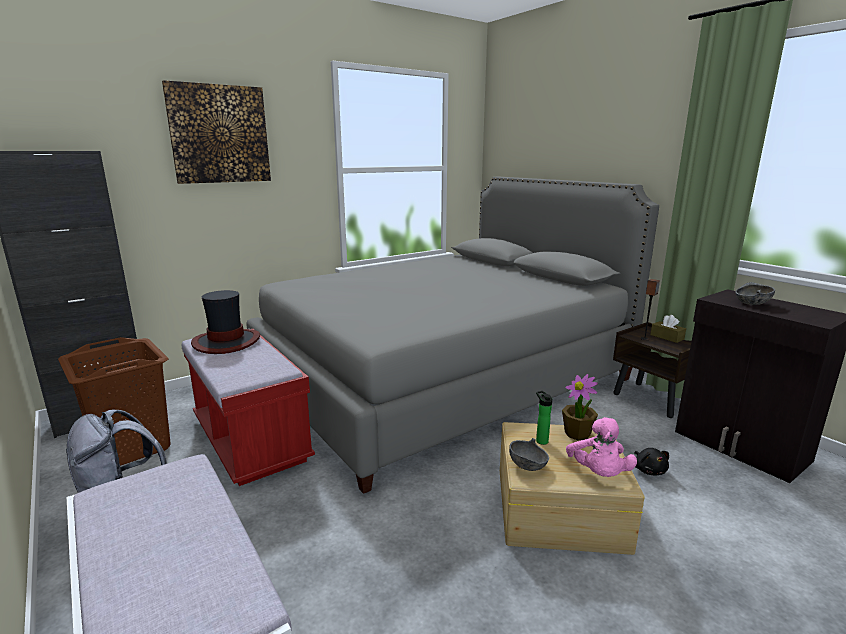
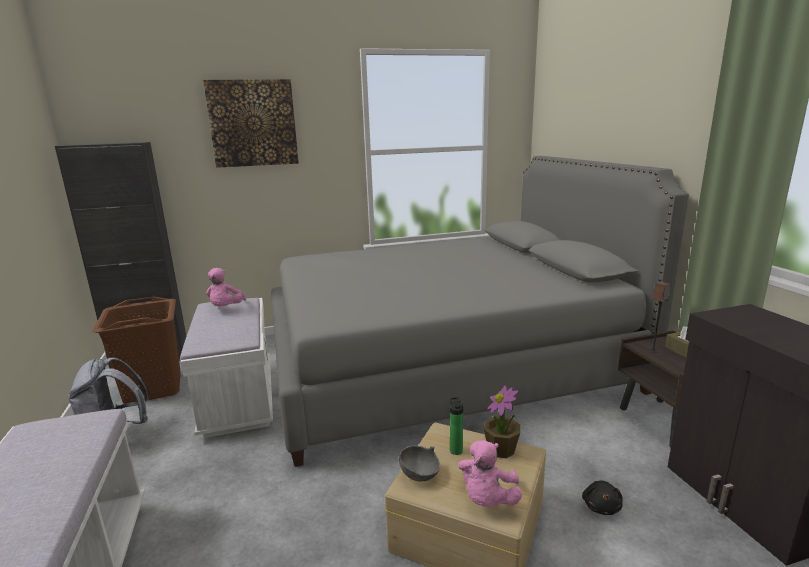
camera: 20 degrees right, 0 degrees up
(226, 342) = (226, 308): hat -> pink plush toy
(250, 440) = (239, 398): red bench -> white bench
(751, 304) = (758, 327): grey bowl -> none

